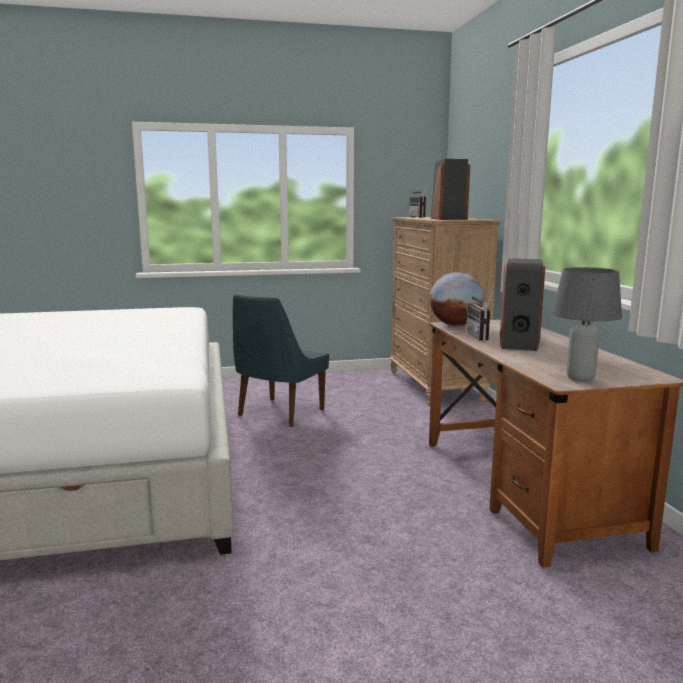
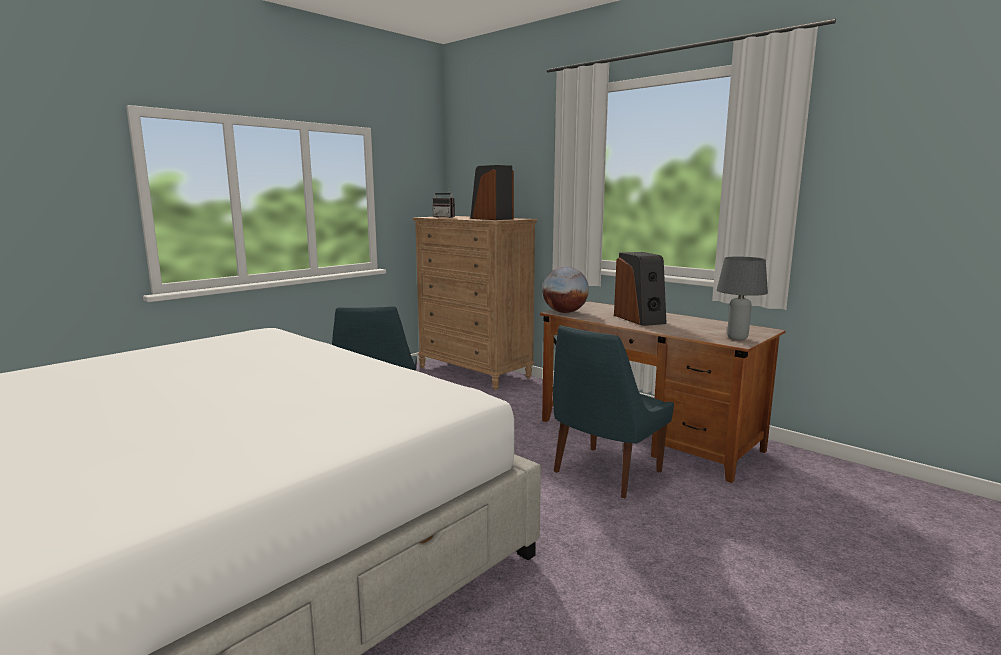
camera: 35 degrees left, 0 degrees up
(412, 510) = (604, 473): none -> blue chair
(482, 337) = (608, 319): radio -> none

